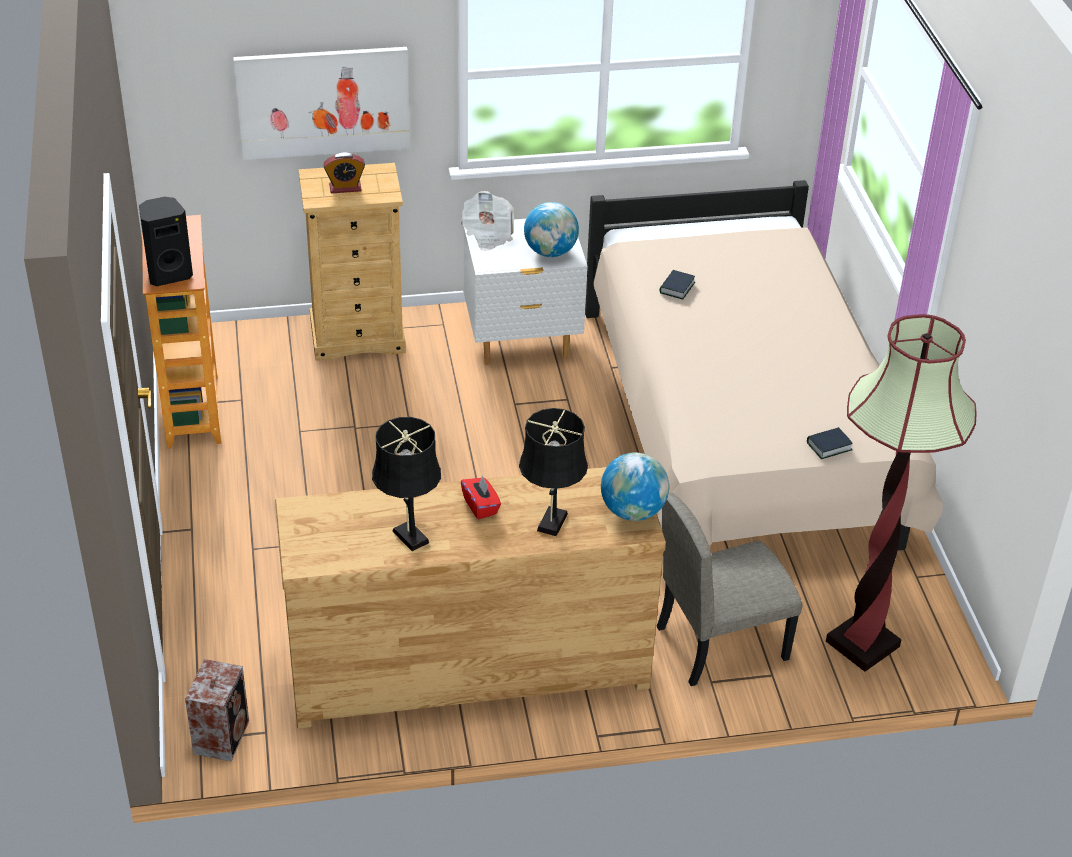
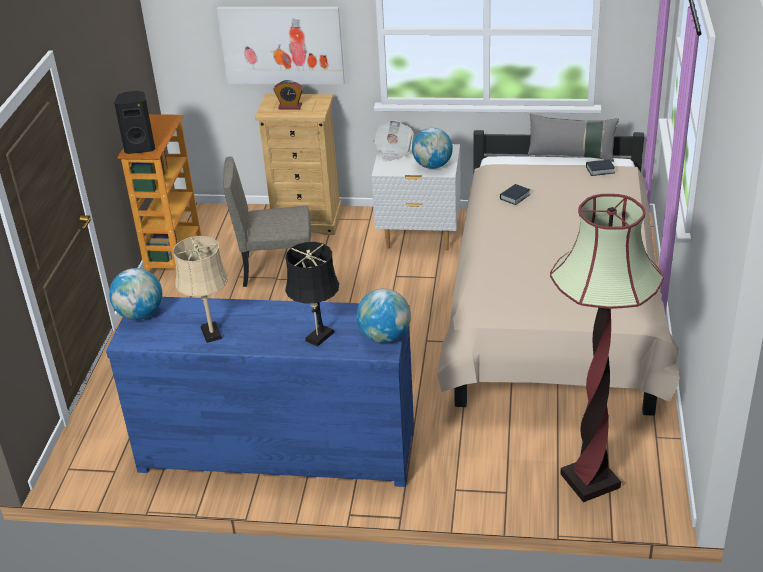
camera: 20 degrees right, 5 degrees down
(223, 736) = (84, 469): speaker -> none
(301, 524) = (140, 314): none -> globe
(408, 534) = (210, 331): black table lamp -> beige table lamp
(467, 665) = (277, 448): brown dresser -> blue dresser
(481, 506) = (273, 319): red tissue box -> none
(719, 218) = (571, 155): none -> grey pillow
(721, 642) = (476, 461): beige chair -> beige chair (277, 268)
(829, 446) = (582, 317): book -> book (600, 170)

